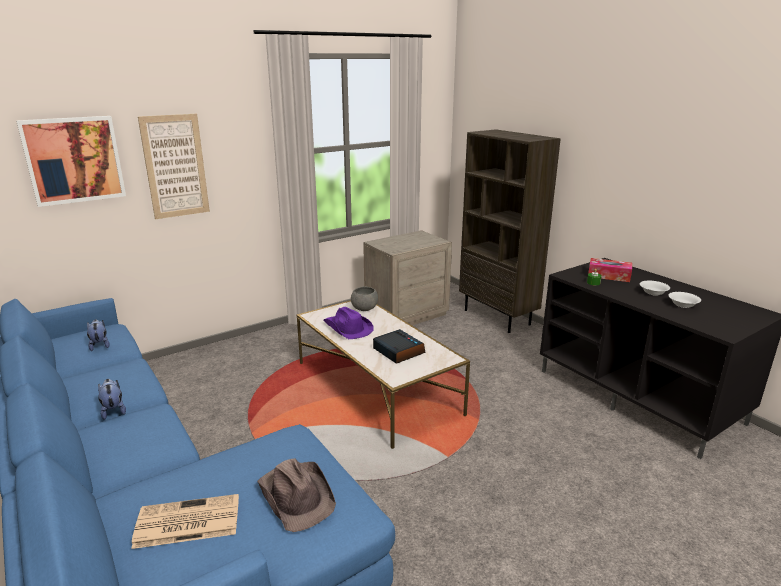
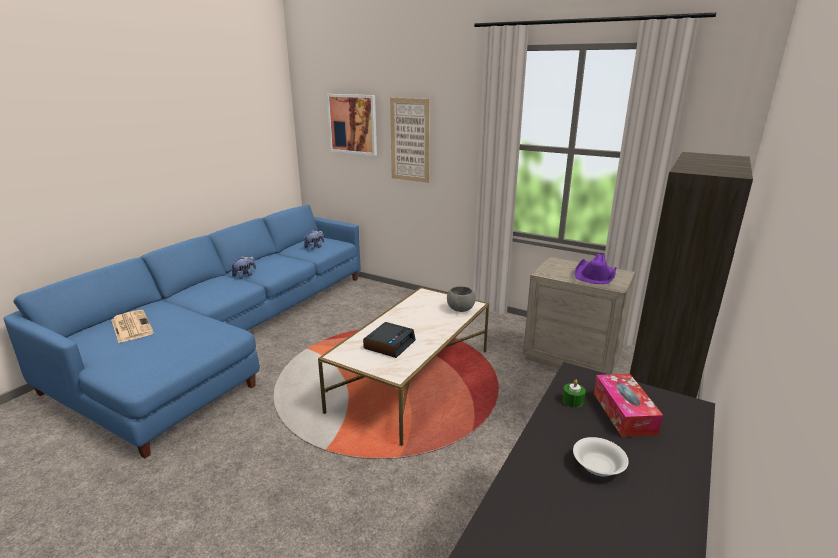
camera: 65 degrees right, 0 degrees up
(297, 495) = (155, 351): brown hat -> none
(347, 328) = (414, 312): purple hat -> purple hat (595, 275)
(683, 305) = (575, 506): white bowl -> none

